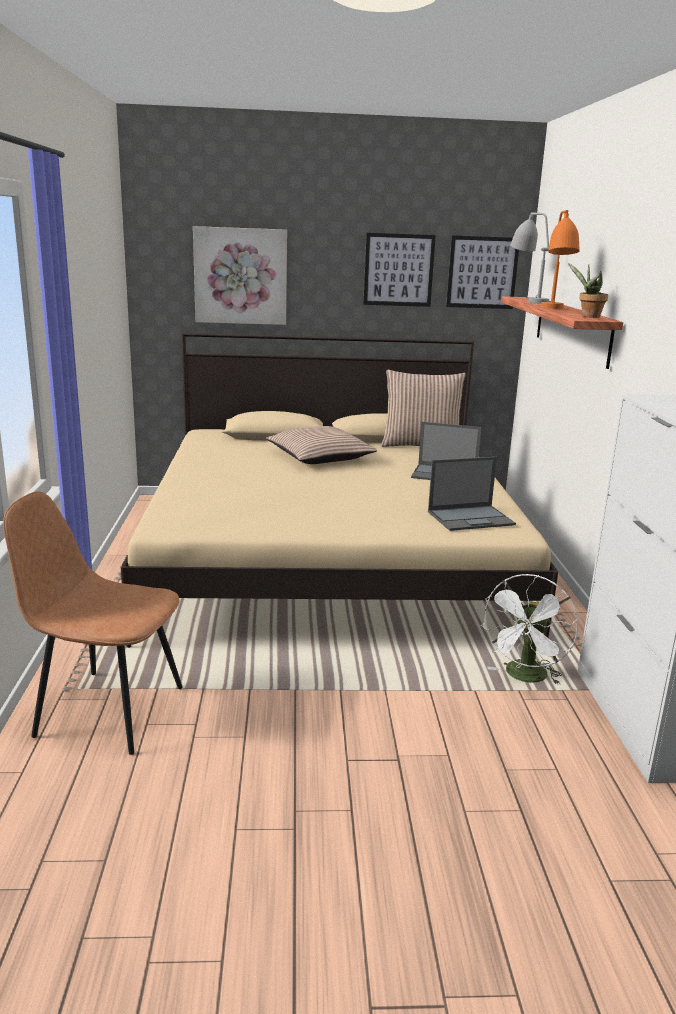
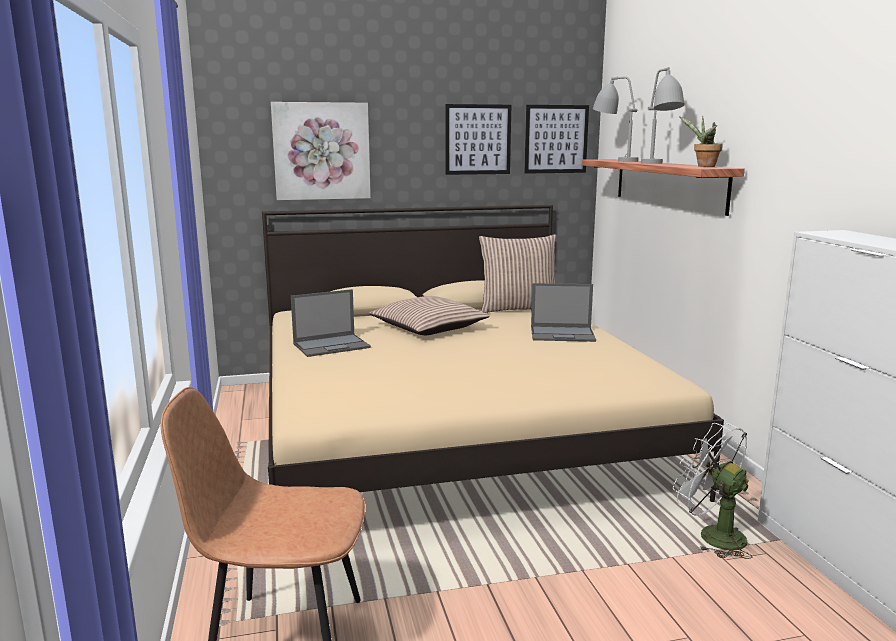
camera: 10 degrees left, 5 degrees down
(471, 518) = (621, 374): laptop -> laptop (332, 345)
(525, 677) = (712, 535): white fan -> white fan turned 120 degrees clockwise
(554, 309) = (658, 164): orange table lamp -> grey table lamp

